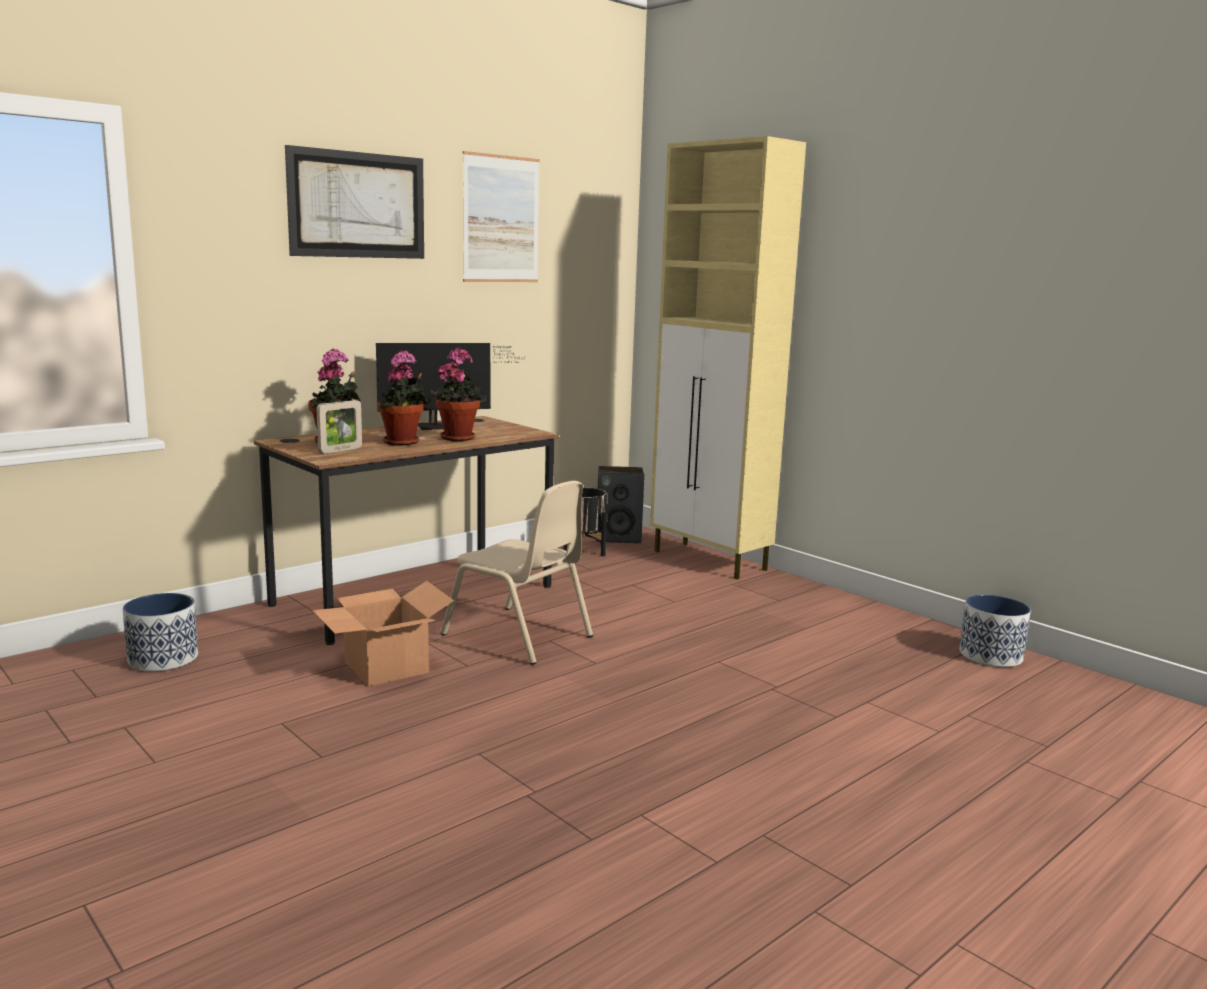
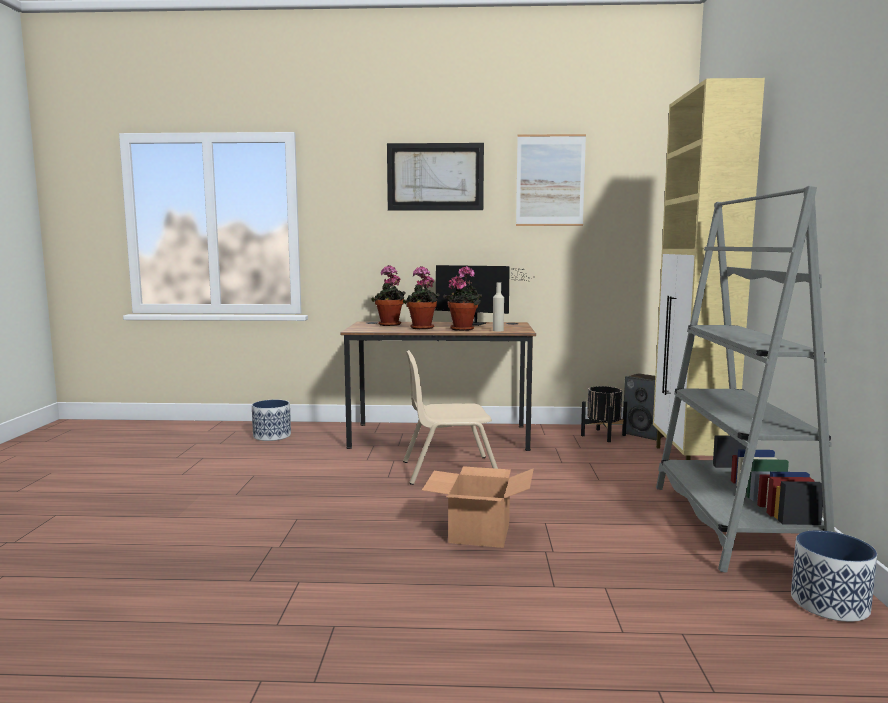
camera: 45 degrees right, 5 degrees down
(340, 450) = (377, 328): picture frame -> none
(387, 667) = (349, 466): cardboard box -> cardboard box (480, 533)
(506, 435) = (498, 330): none -> beige bottle
(518, 635) = (449, 470): beige chair -> beige chair turned 90 degrees clockwise
(840, 612) = (733, 524): none -> grey bookcase

